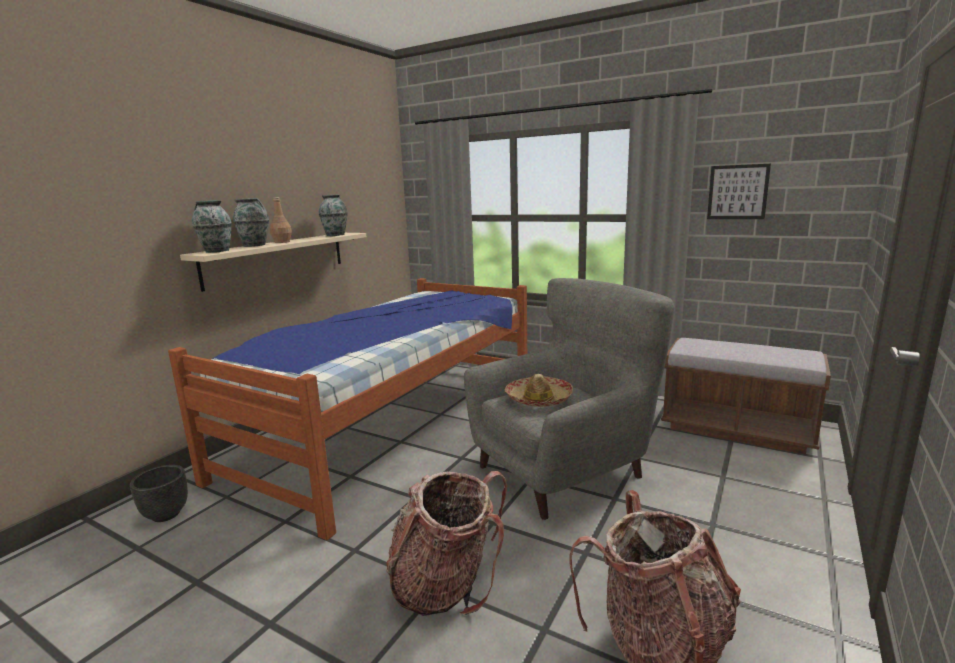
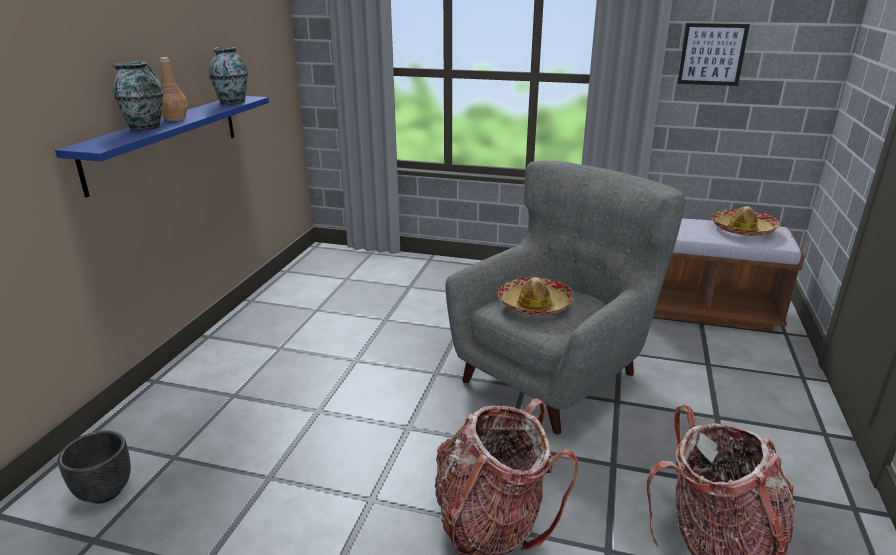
camera: 15 degrees left, 10 degrees up
(216, 251) = (104, 142): vase -> none
(277, 258) = (165, 140): beige shelf -> blue shelf
(391, 423) = (332, 338): bed -> none
(771, 351) = (742, 229): none -> hat

